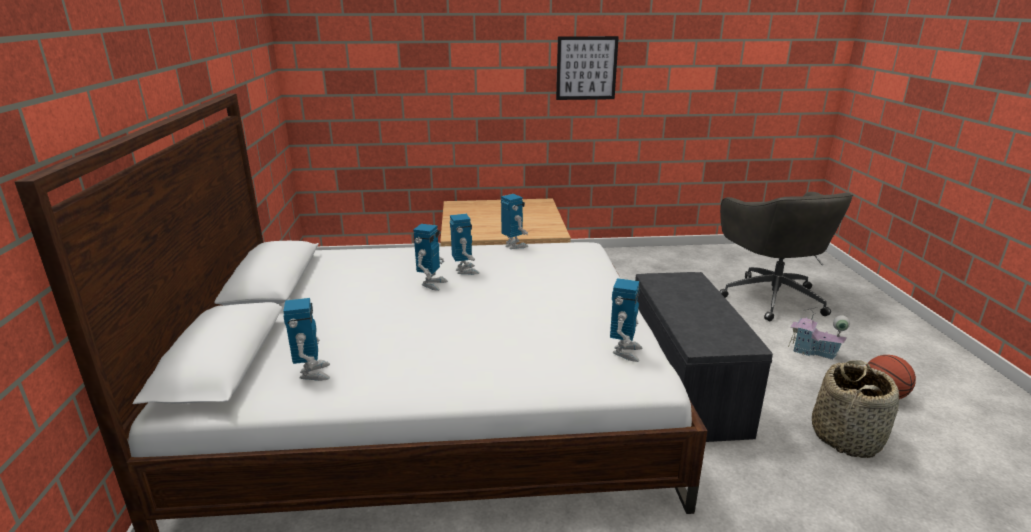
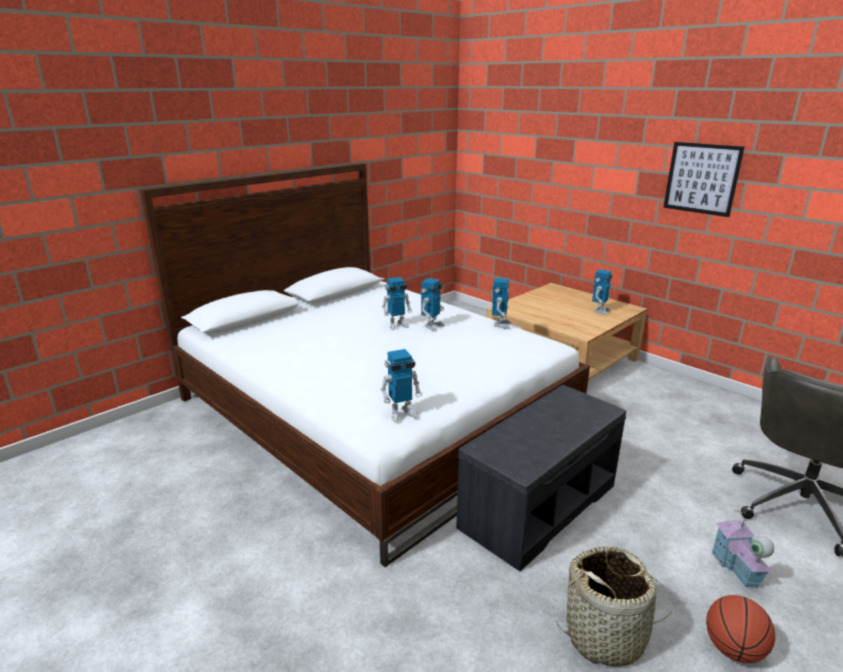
camera: 50 degrees right, 0 degrees up
(312, 373) = (258, 340): toy robot -> toy robot (600, 311)

